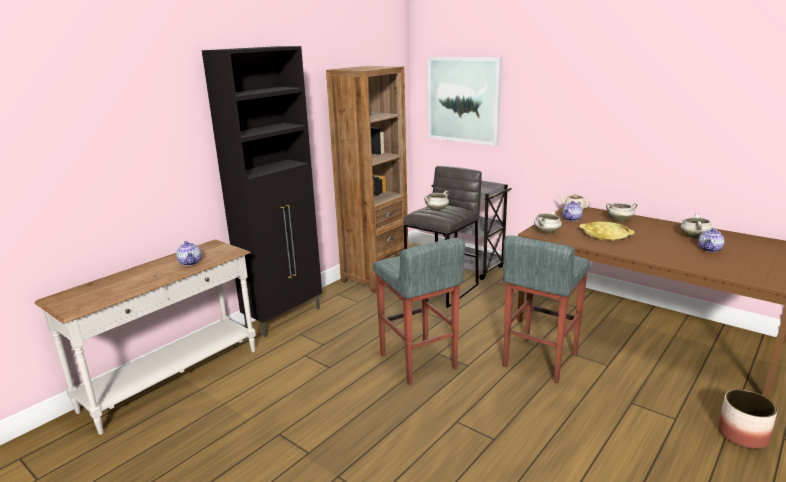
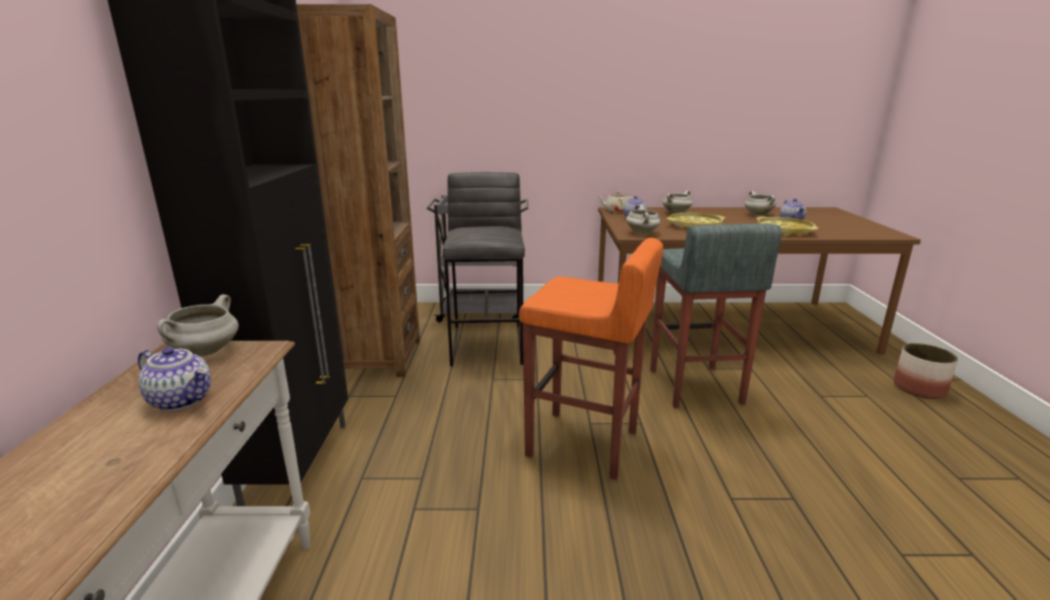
camera: 40 degrees left, 0 degrees up
(417, 362) = (584, 445): grey stool -> orange stool
(436, 210) = (484, 231): white cooking pot -> white cooking pot (205, 352)
(463, 100) = (444, 86): picture -> none
(675, 256) = (784, 230): none -> yellow tray

